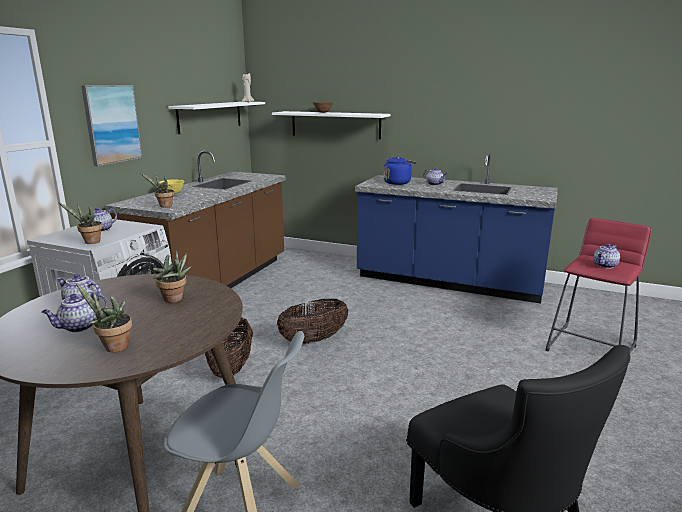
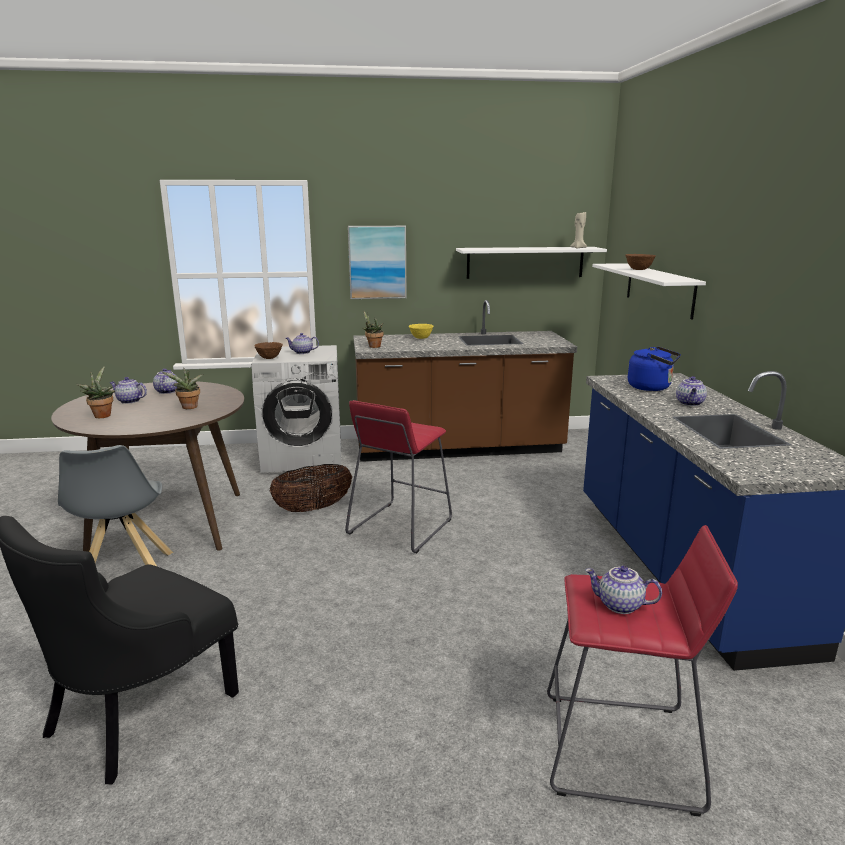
camera: 60 degrees right, 0 degrees up
(90, 242) = (269, 358): potted plant -> brown bowl
(313, 340) = (400, 527): basket -> red stool

